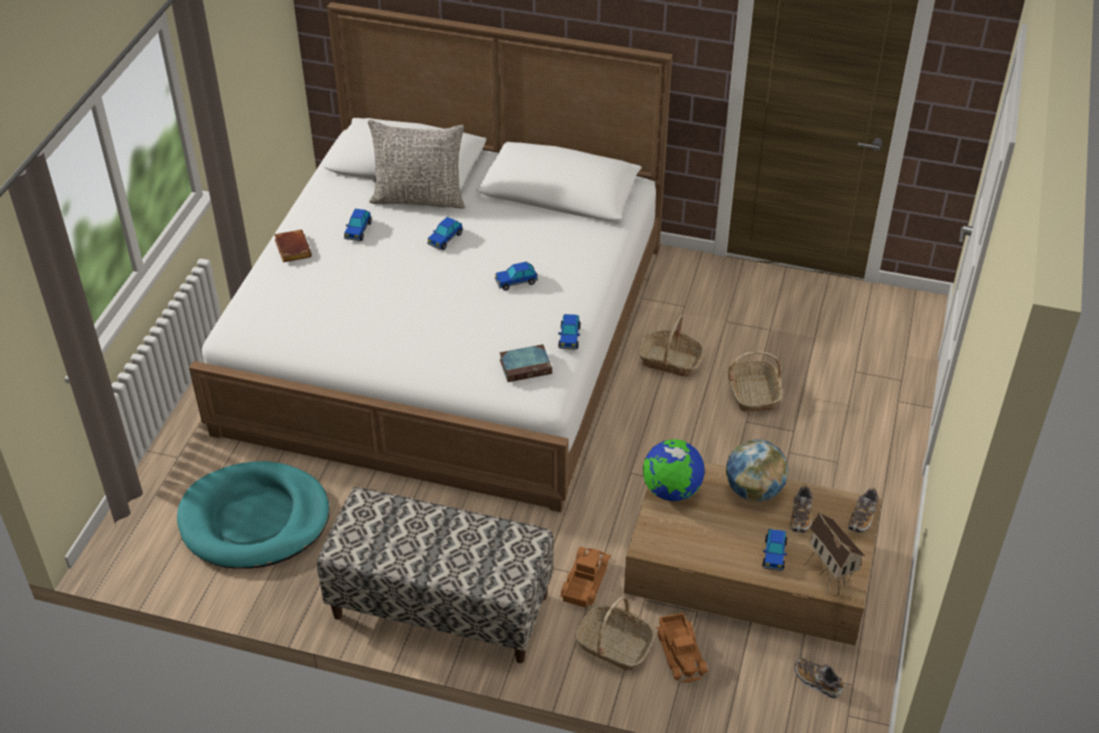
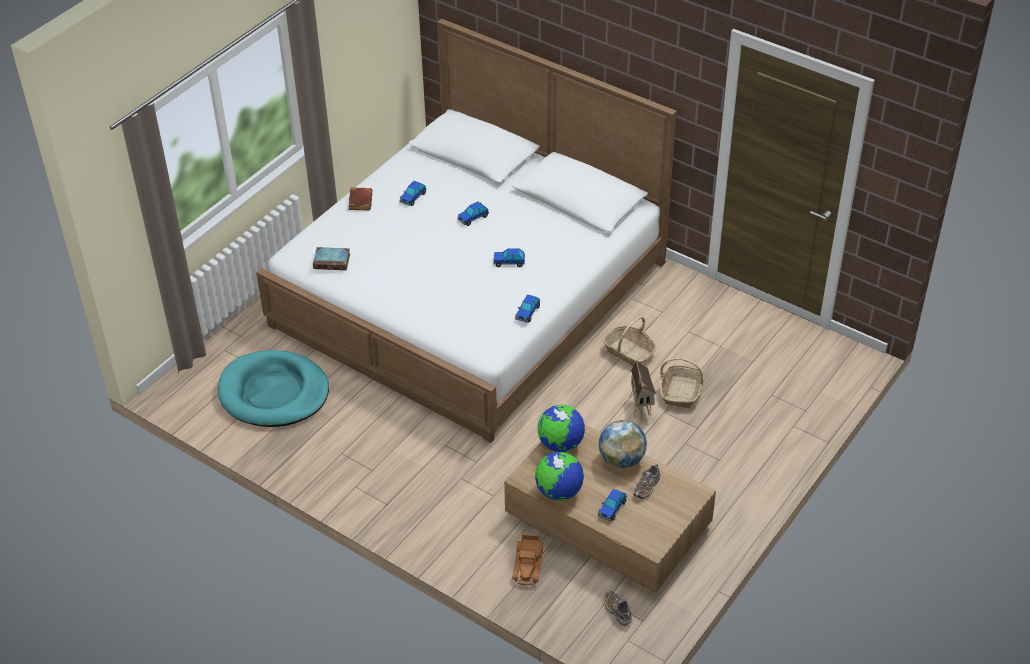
camera: 20 degrees right, 0 degrees up
(419, 198) = (469, 182): grey pillow -> none
(440, 607) = (373, 486): bench -> none
(526, 366) = (485, 326): book -> book (332, 261)
(584, 581) = (483, 496): toy truck -> none
(614, 645) = (483, 545): basket -> none
(700, 551) = (558, 492): none -> globe
(829, 577) = (644, 535): toy house -> toy house (641, 408)
(862, 517) = (693, 500): shoe -> none

